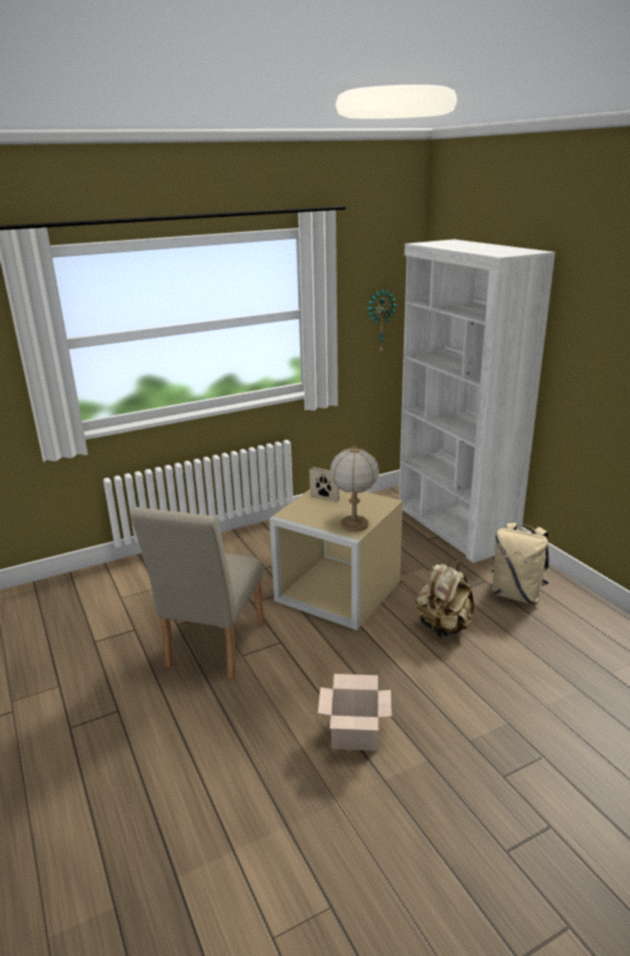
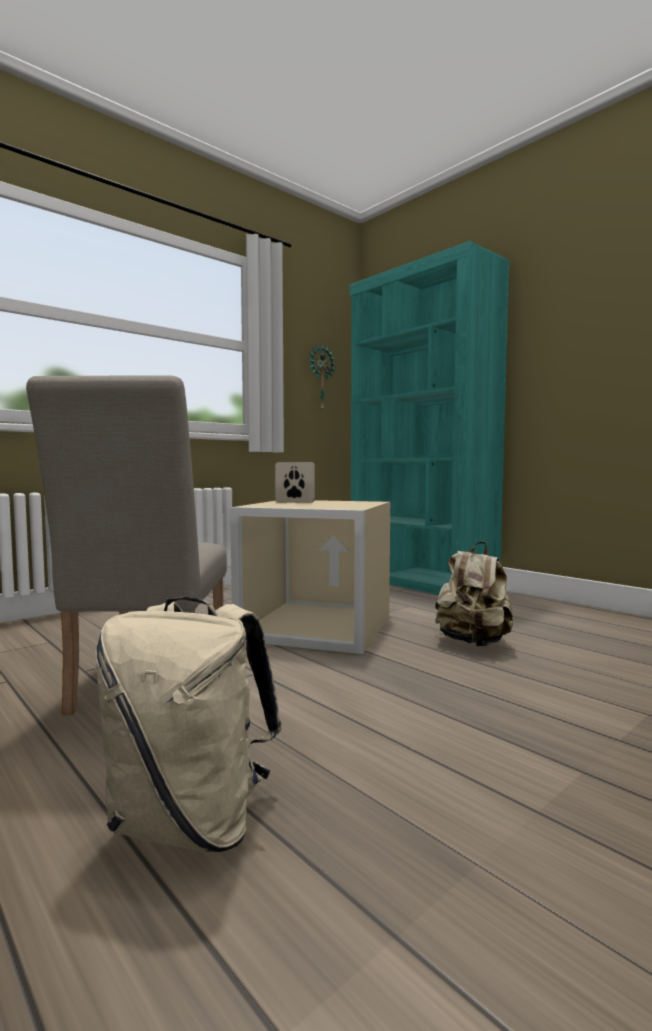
camera: 15 degrees left, 20 degrees down
(353, 735) = (436, 758): cardboard box -> none
(354, 524) = (347, 506): table lamp -> none
(455, 526) = (420, 583): white bookcase -> turquoise bookcase
(517, 594) = (531, 616): beige backpack -> beige backpack (192, 823)

